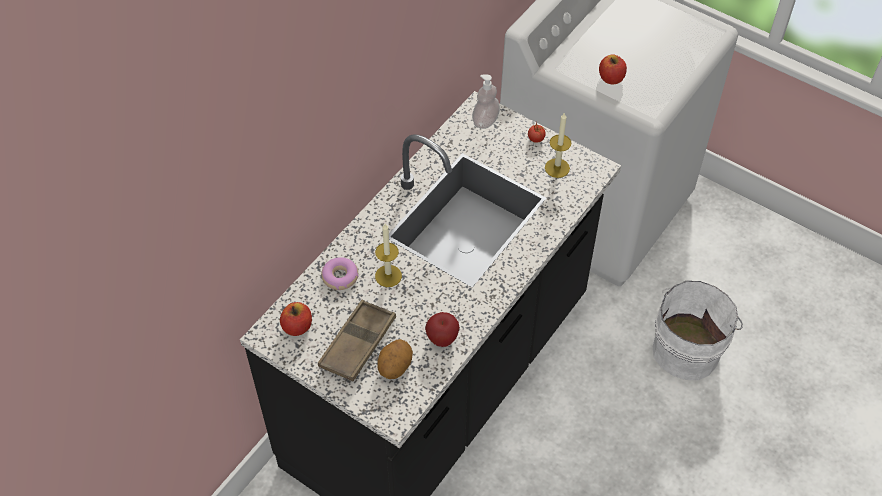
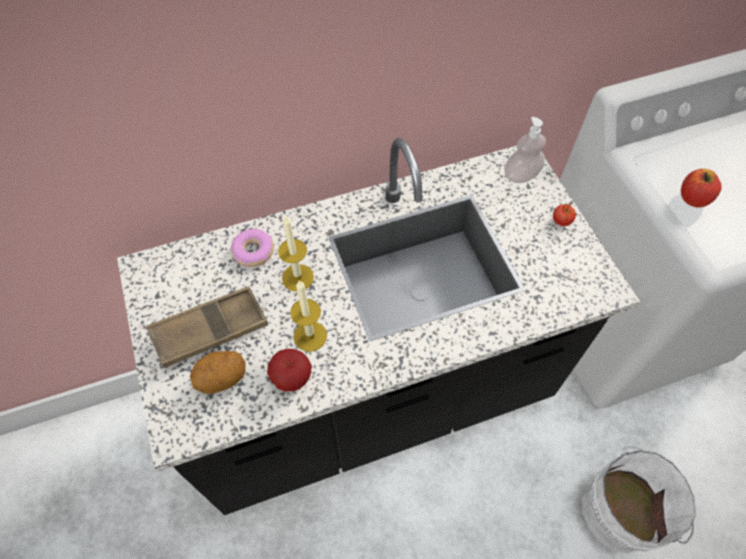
camera: 35 degrees right, 5 degrees up
(297, 327) = (173, 277): apple -> none
(557, 168) = (562, 264): candle -> candle (310, 336)

